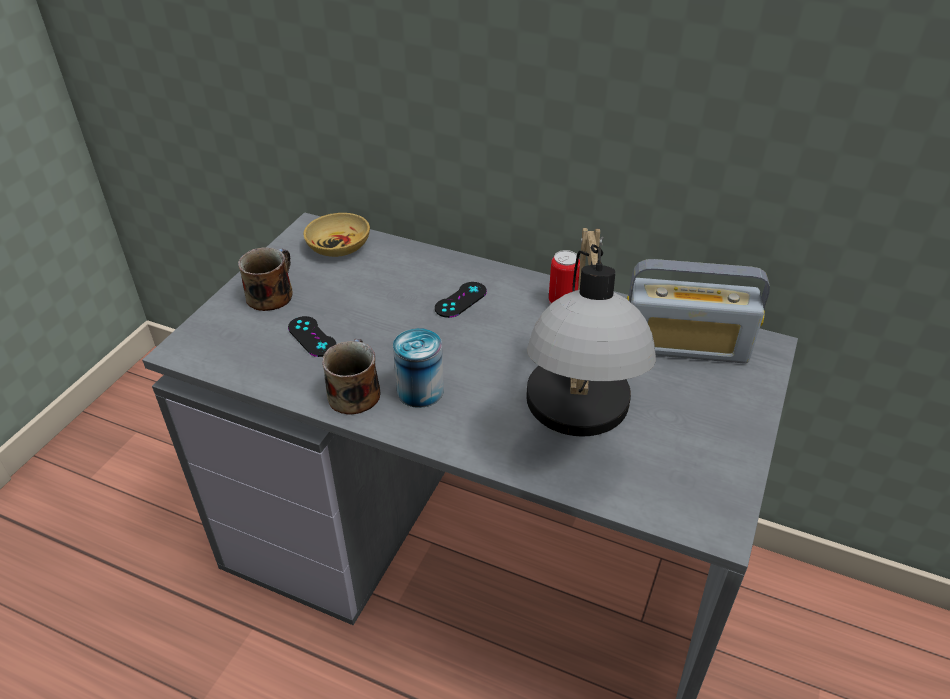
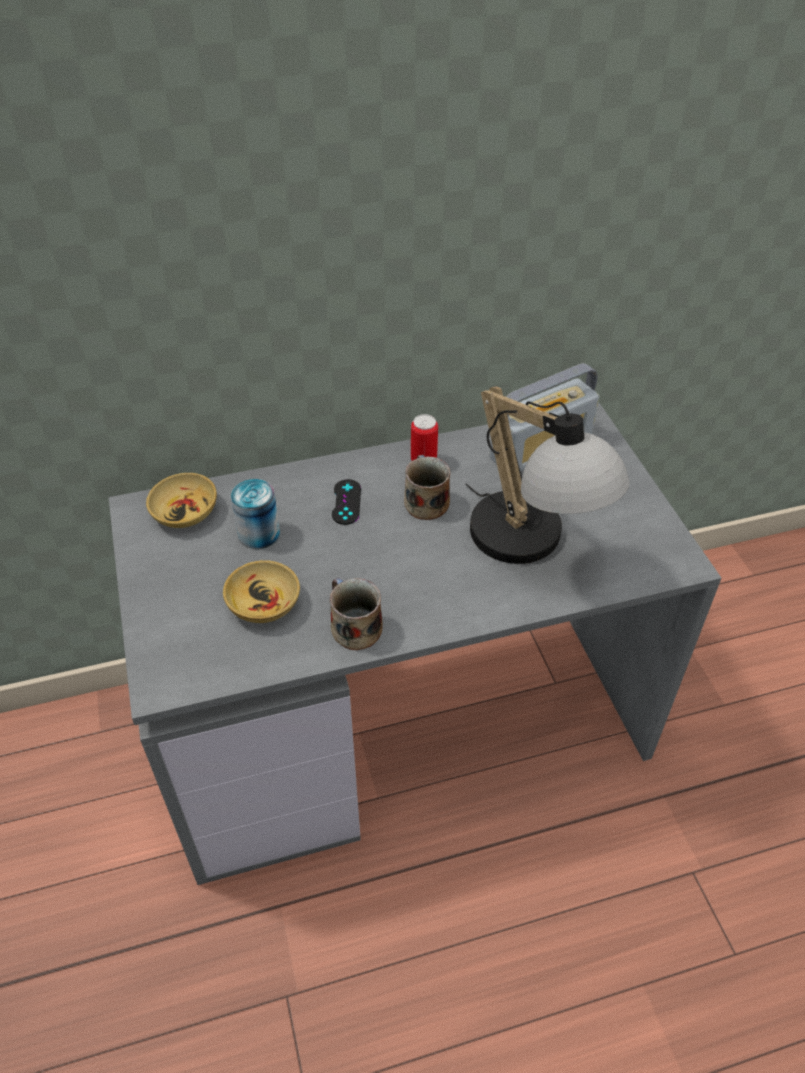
camera: 40 degrees left, 5 degrees up
(271, 294) = (178, 589): mug -> mug (425, 501)
(312, 337) = (263, 604): black game controller -> beige bowl
(420, 390) = (402, 593): can -> can (259, 533)

